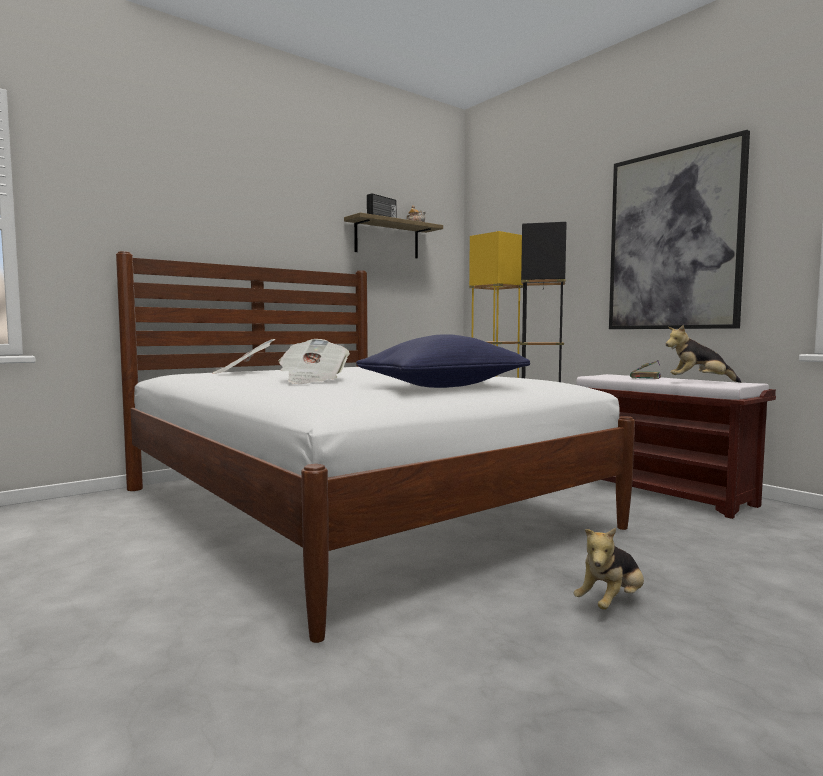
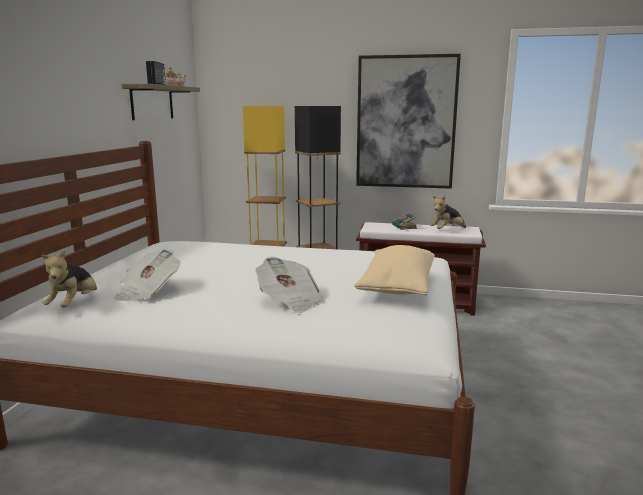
camera: 40 degrees left, 10 degrees up
(444, 386) = (397, 287): blue pillow -> beige pillow
(611, 603) = (521, 405): plush toy -> plush toy (74, 304)

